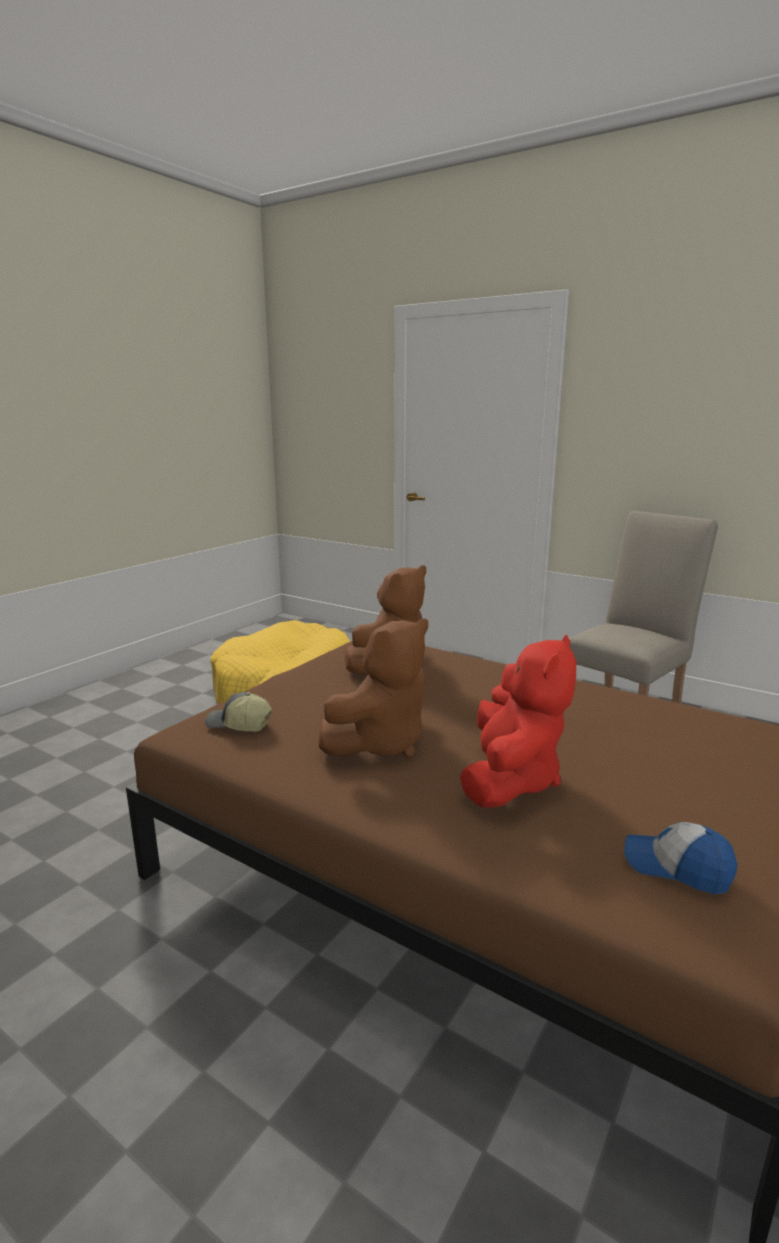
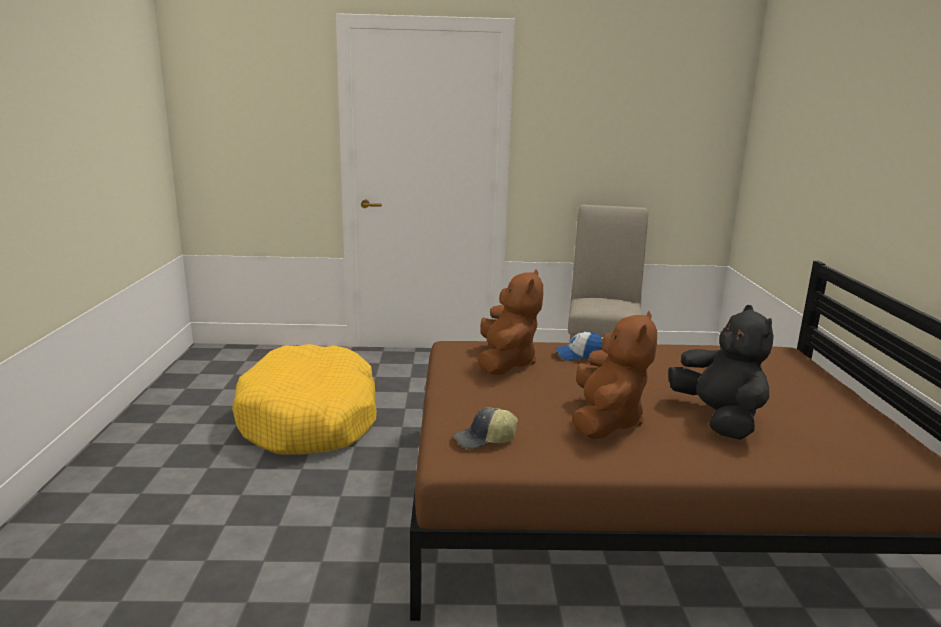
camera: 35 degrees left, 0 degrees up
(510, 780) = (718, 419): red plush toy -> black plush toy
(676, 867) = (863, 437): cap -> cap (579, 355)

